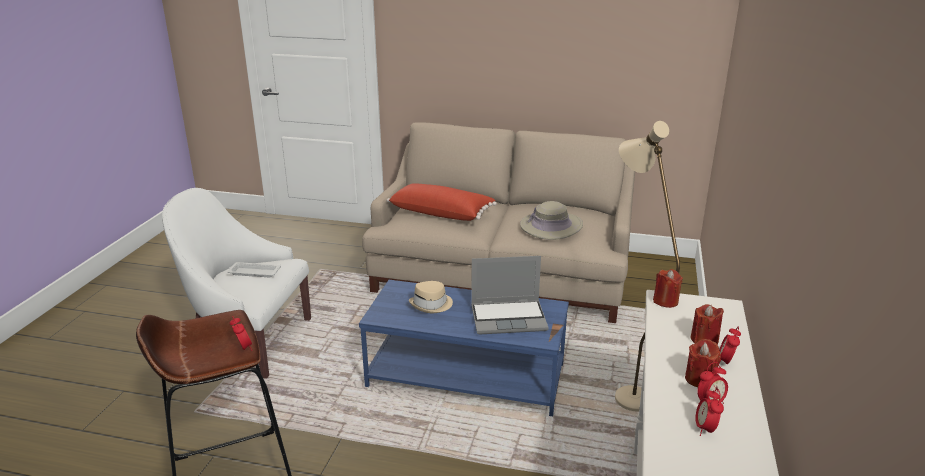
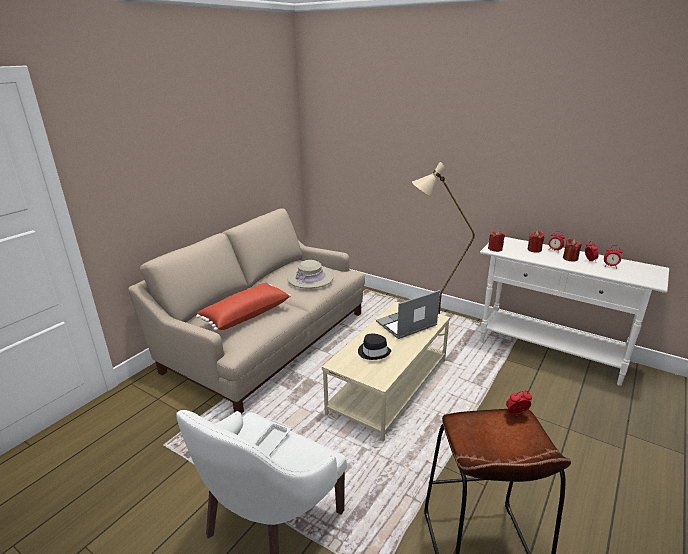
camera: 70 degrees left, 0 degrees up
(431, 304) = (374, 352): beige hat -> black hat
(467, 375) = (389, 385): blue coffee table -> beige coffee table
(509, 318) = (406, 325): laptop -> laptop turned 135 degrees counterclockwise

